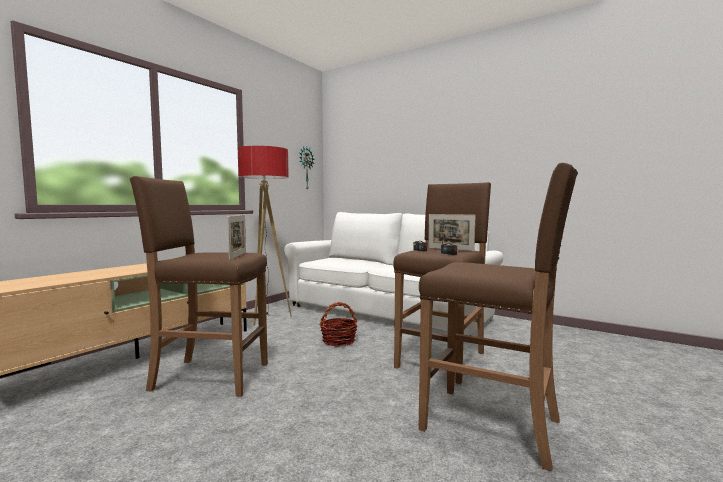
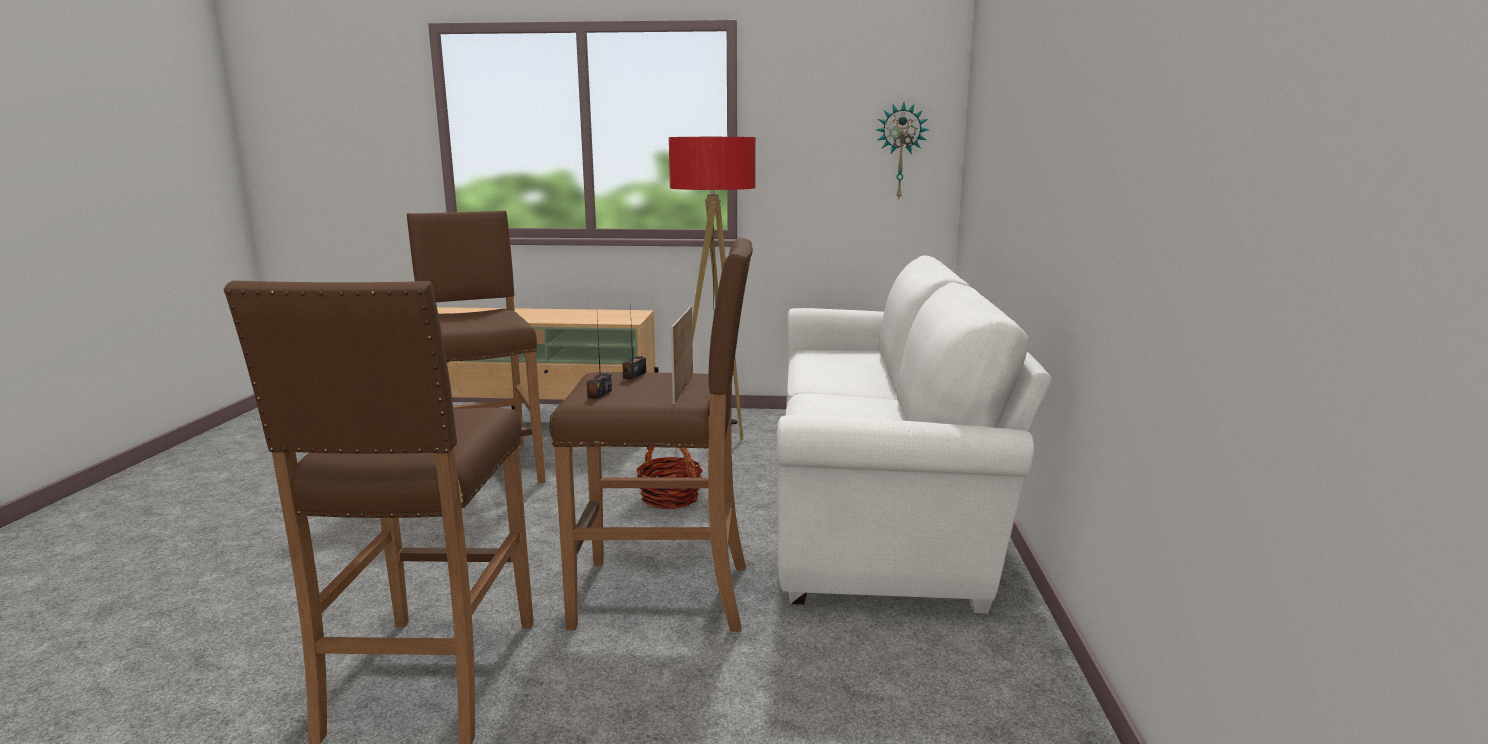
camera: 60 degrees right, 10 degrees up
(238, 256) = (477, 324): picture frame -> none

